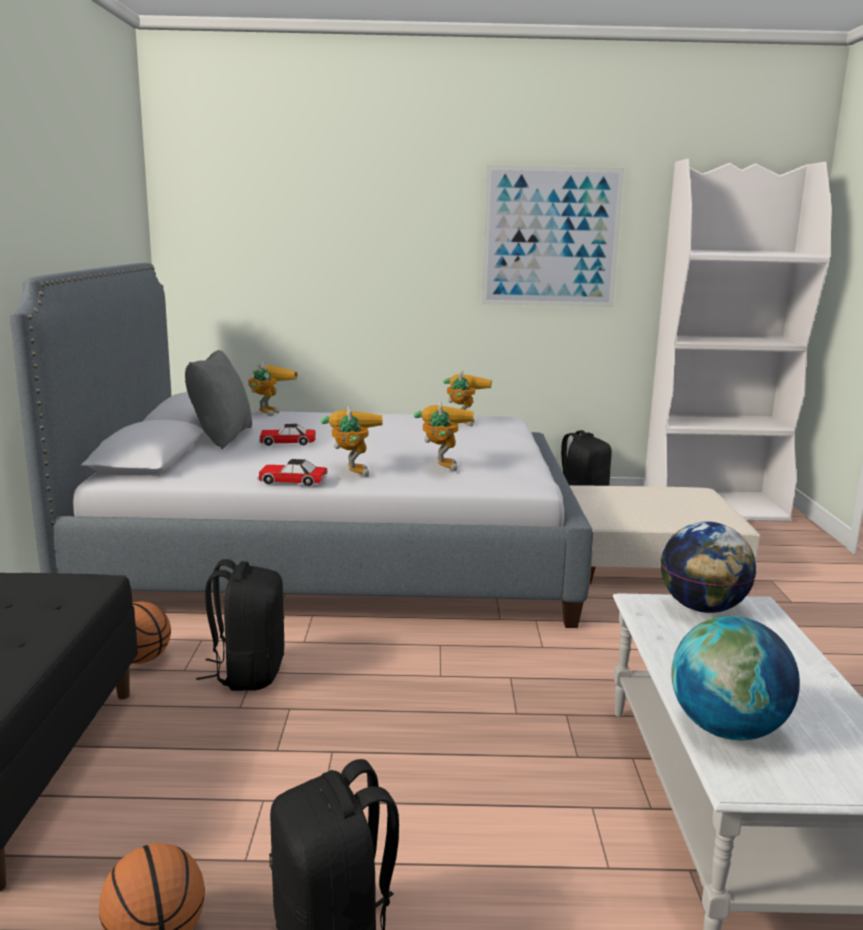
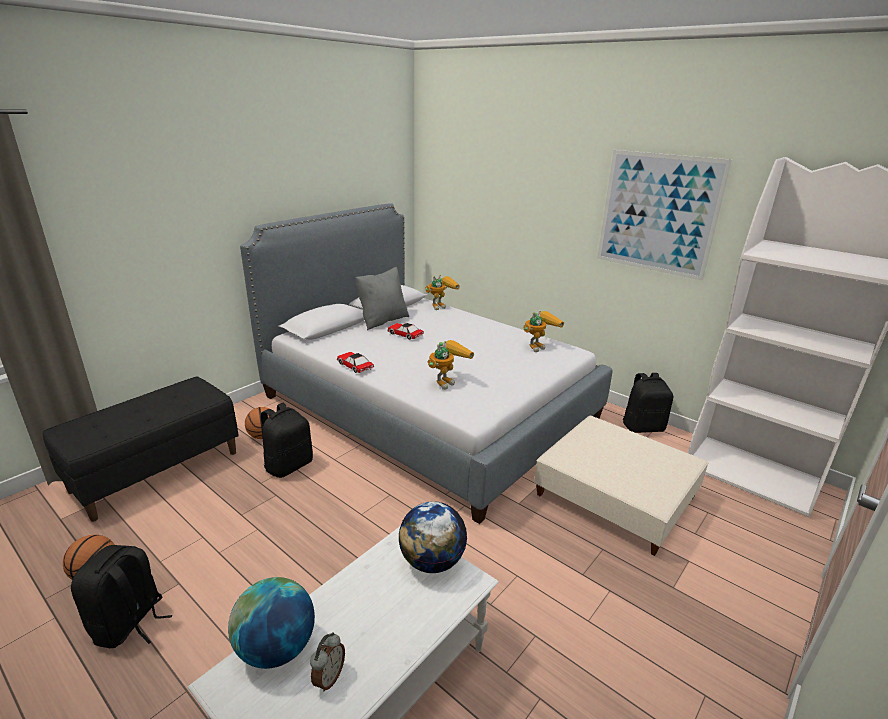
camera: 40 degrees right, 10 degrees up
(351, 470) = (396, 368): toy robot -> none
(809, 718) = (328, 677): none -> alarm clock

